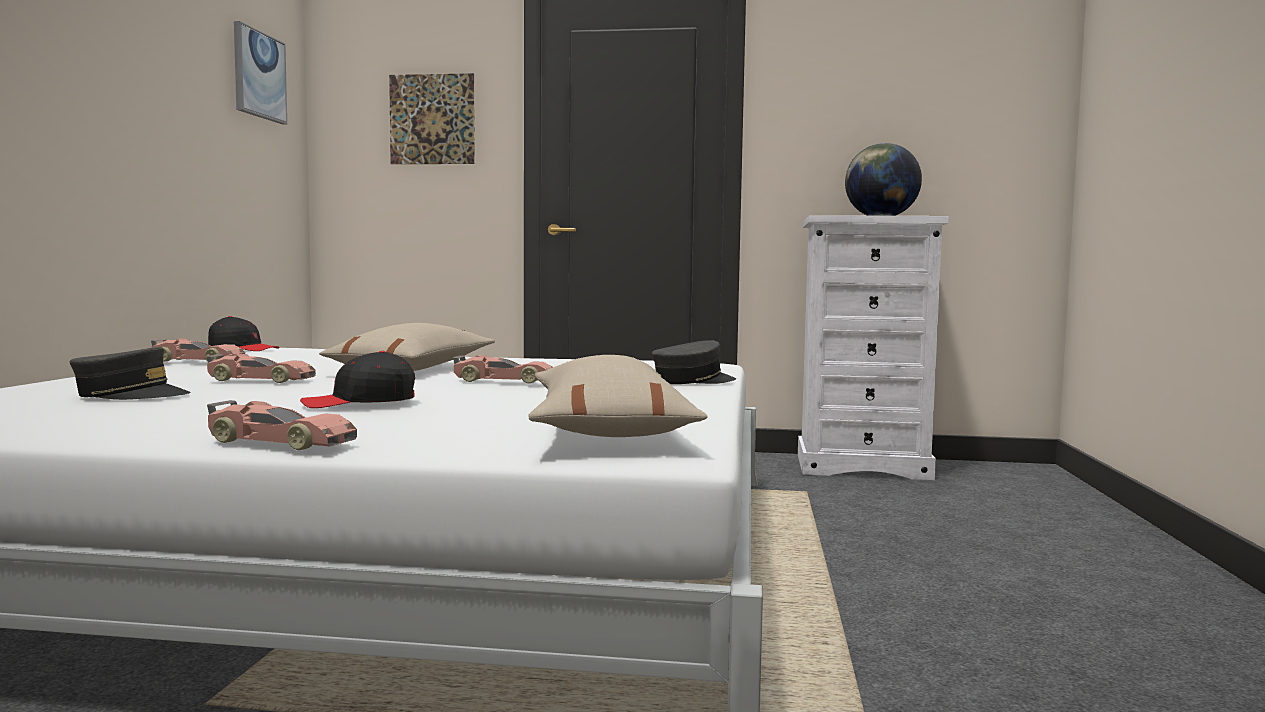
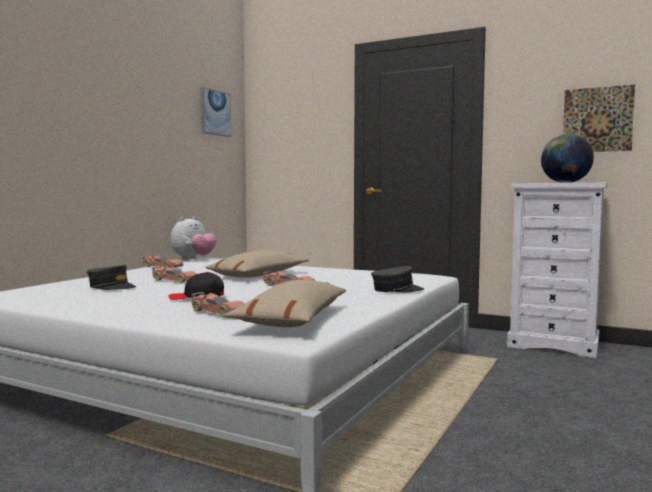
camera: 20 degrees right, 0 degrees up
(243, 349) = (193, 259): black cap -> plush toy
(279, 442) = (135, 318): toy car -> toy car (218, 312)
(432, 119) = (306, 129): picture -> picture (597, 119)

